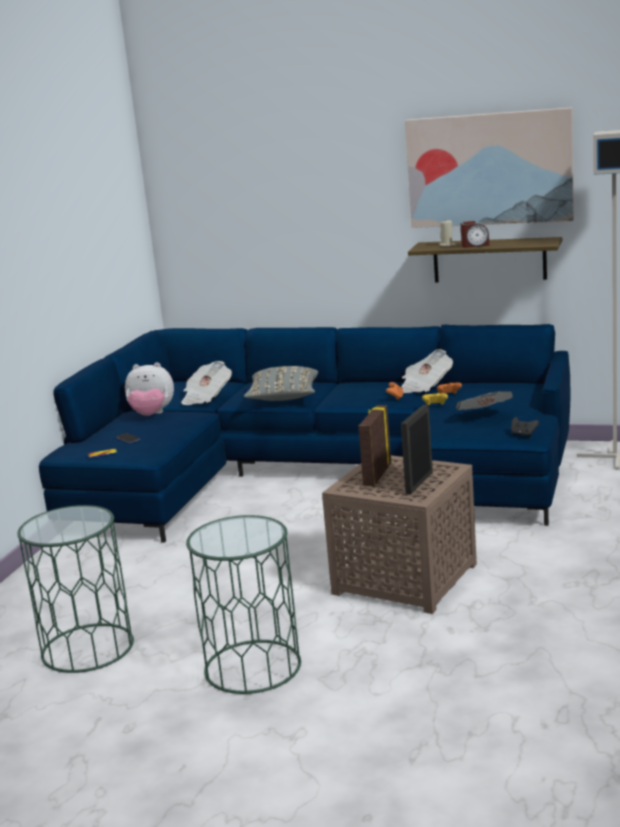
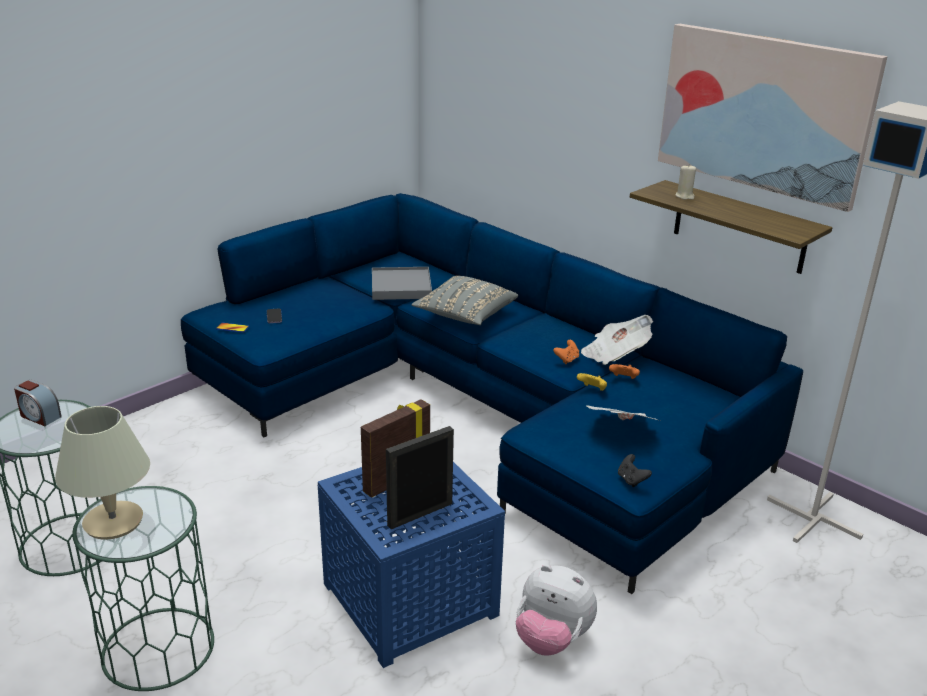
camera: 25 degrees right, 10 degrees up
(152, 415) = (332, 291): plush toy -> plush toy (552, 639)
(206, 397) = (401, 287): newspaper -> grey tray
(221, 541) = (112, 522): none -> beige table lamp
(406, 580) = (409, 602): brown side table -> blue side table
(475, 245) = (712, 208): alarm clock -> alarm clock (39, 416)

